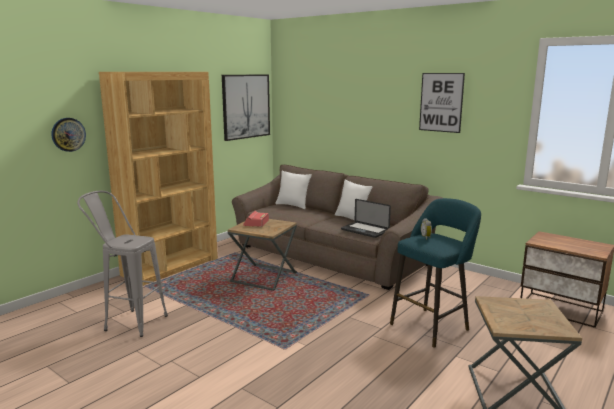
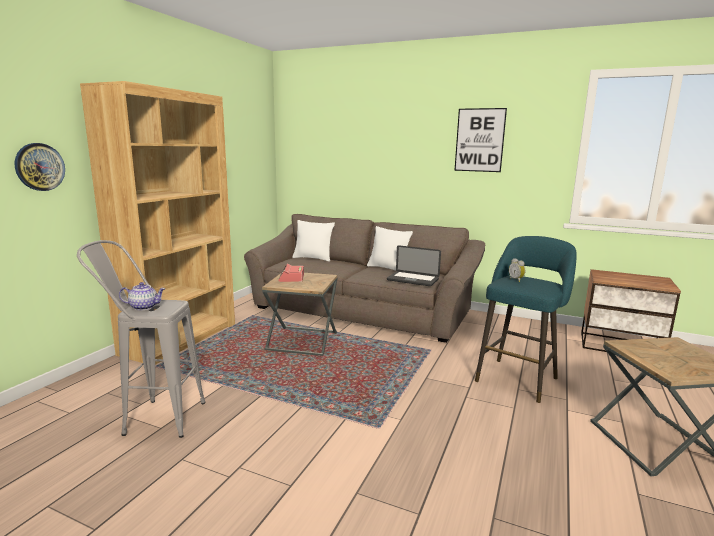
camera: 15 degrees left, 0 degrees up
(122, 240) = (144, 307): none -> teapot
(246, 106) = (251, 148): picture -> none

